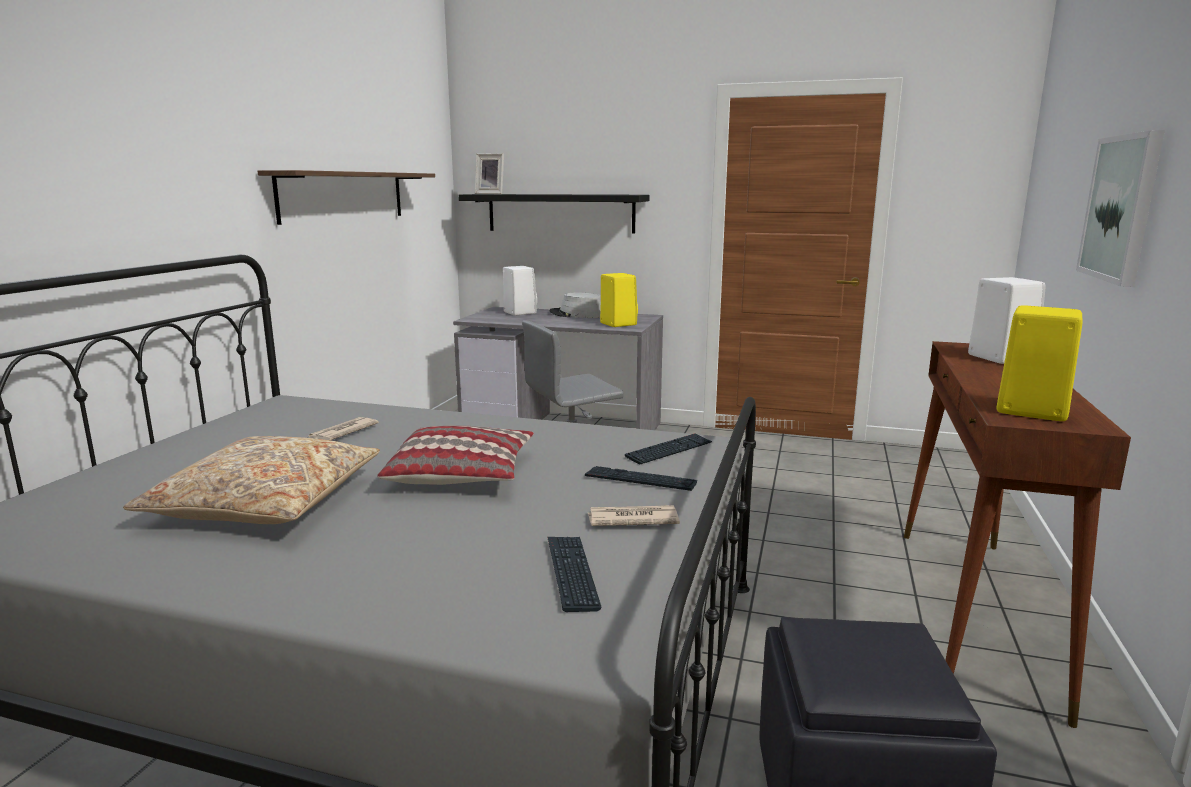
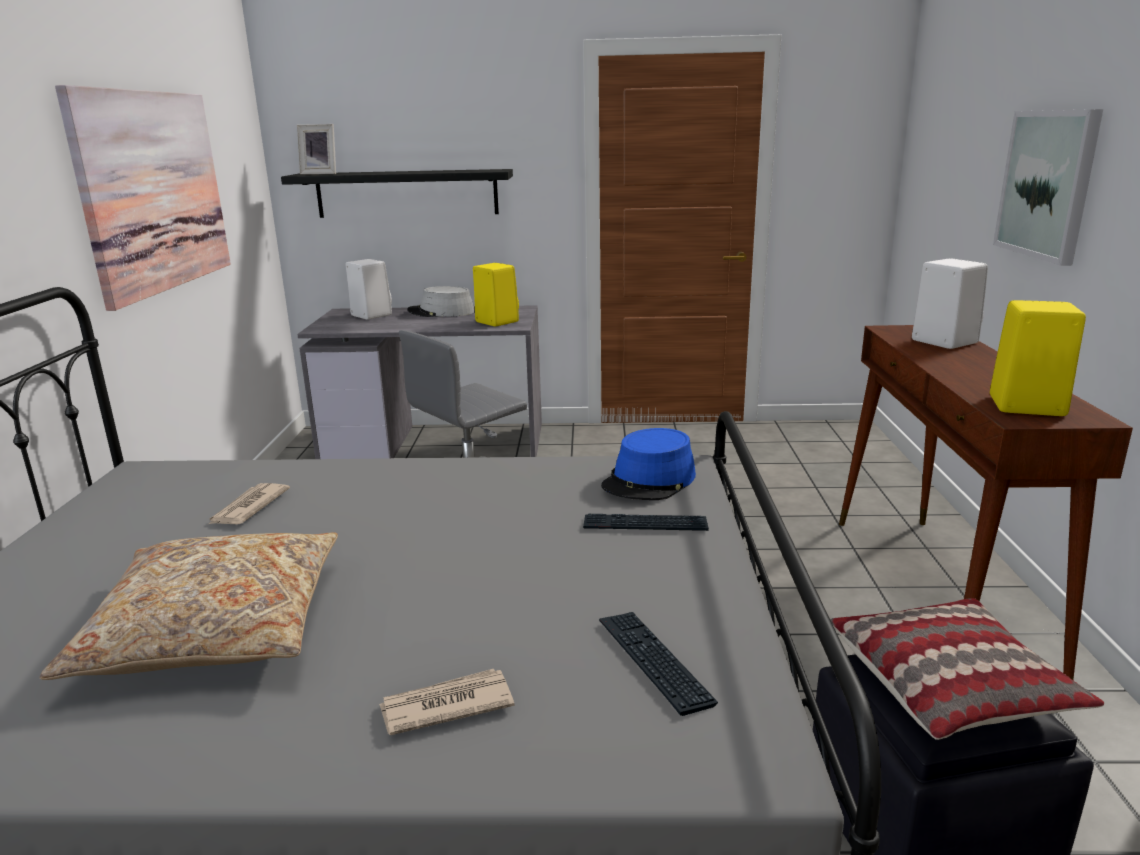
camera: 15 degrees left, 5 degrees up
(344, 196) = (154, 191): shelf -> picture
(462, 473) = (439, 545): pillow -> pillow (951, 684)
(631, 519) = (670, 578): newspaper -> newspaper (445, 706)
(669, 450) = (649, 481): keyboard -> blue hat

